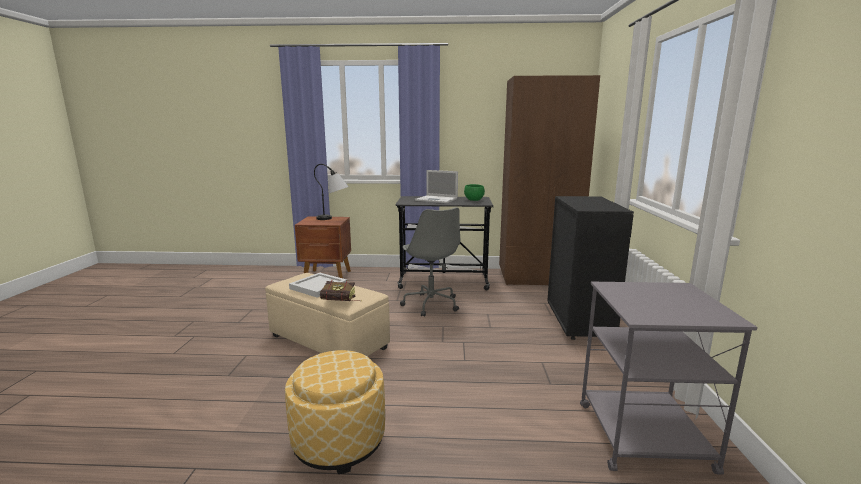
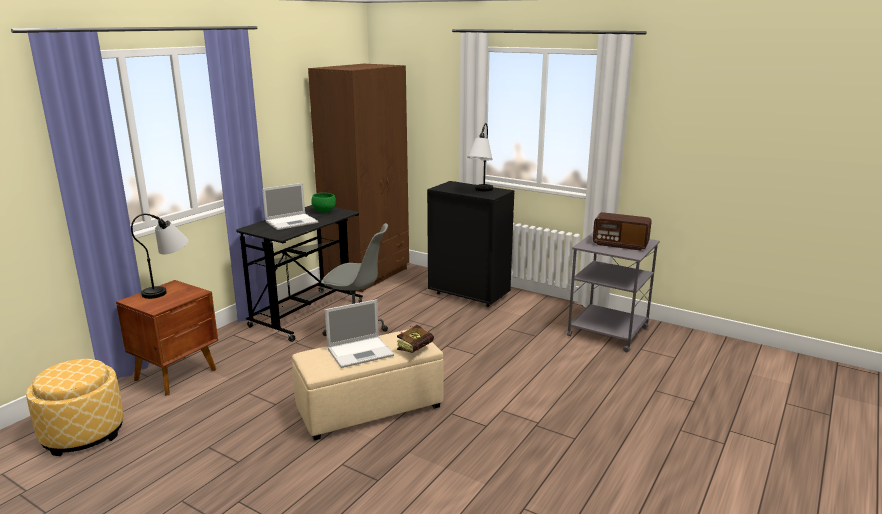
camera: 60 degrees left, 5 degrees up
(319, 287) = (361, 352): white tray -> laptop
(339, 441) = (538, 433): ottoman -> ottoman (83, 433)
(591, 205) = (480, 192): none -> table lamp
(665, 303) = (620, 244): none -> radio

